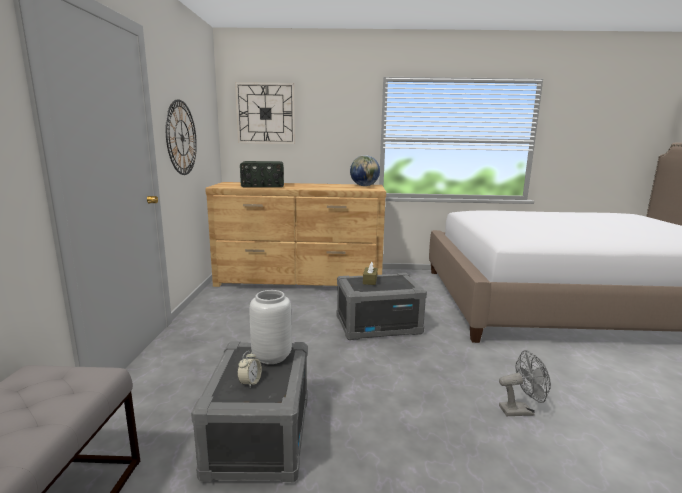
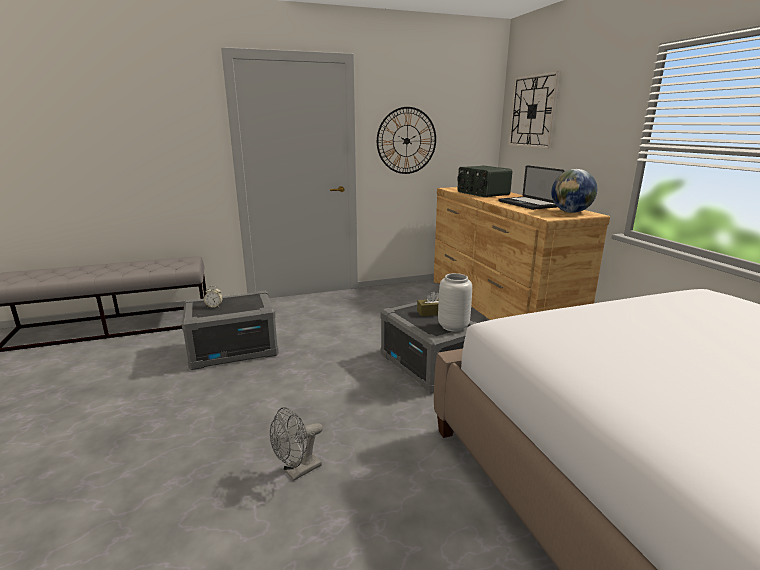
camera: 70 degrees right, 5 degrees up
(271, 357) = (246, 304): grey vase -> grey vase (452, 326)
(326, 186) = (527, 204): none -> laptop
(521, 410) = (297, 471): grey fan -> grey fan turned 75 degrees clockwise

